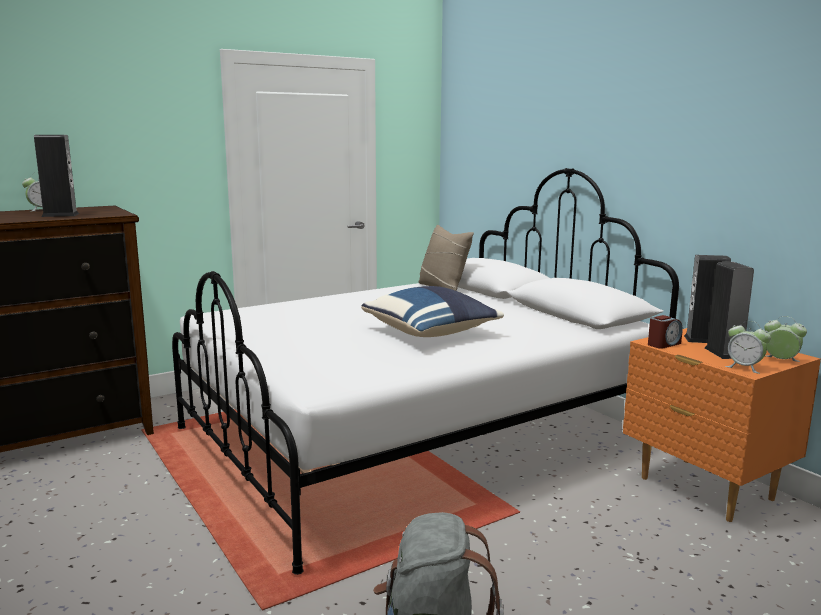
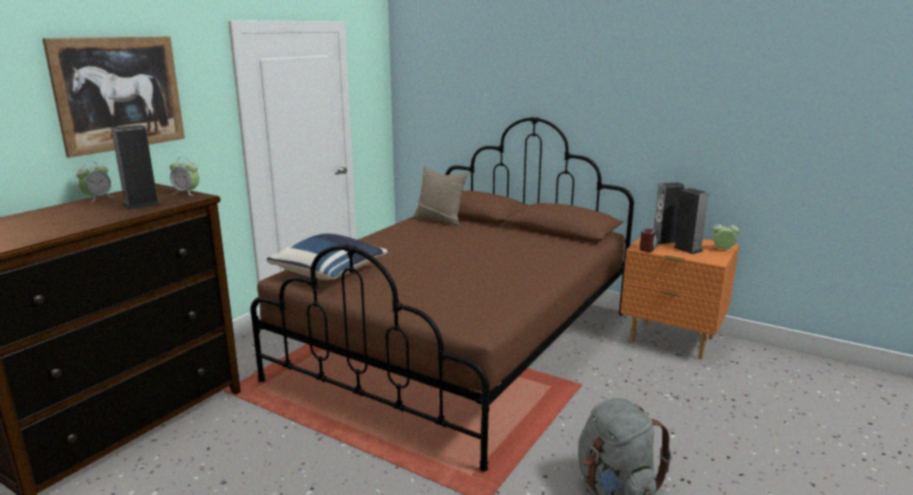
camera: 25 degrees left, 5 degrees up
(84, 112) = (119, 93): none -> picture
(416, 437) = (461, 345): white bed -> brown bed
(431, 333) = (490, 264): blue pillow -> blue pillow (330, 273)
(744, 367) = (710, 259): alarm clock -> alarm clock (186, 193)

